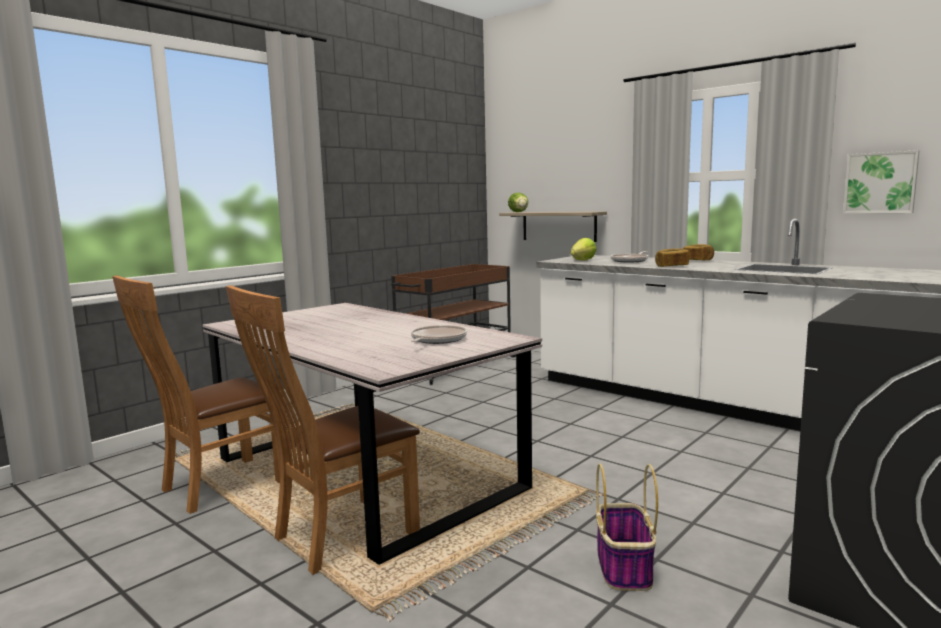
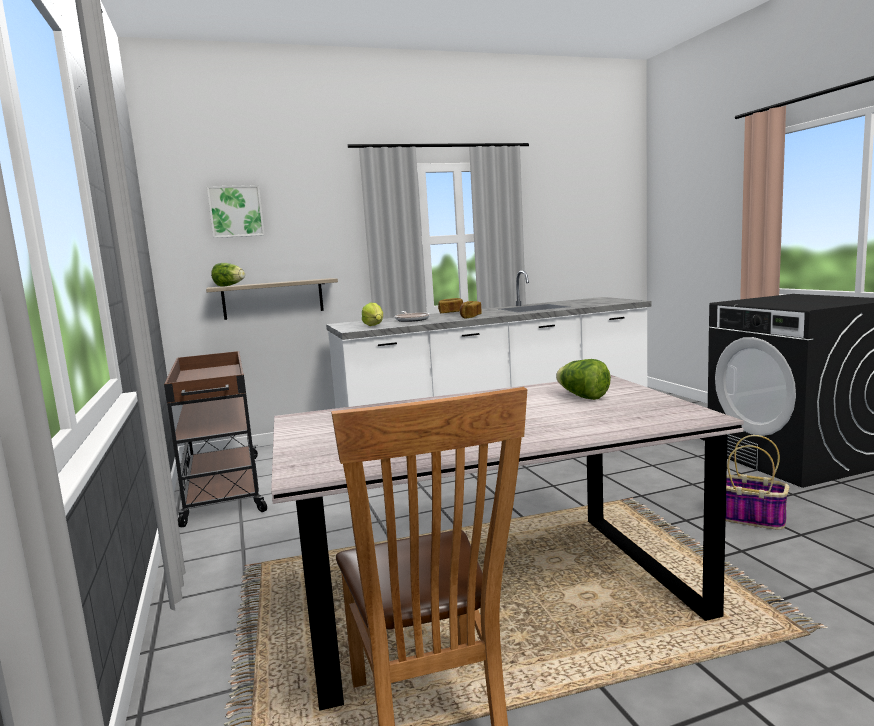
camera: 60 degrees left, 0 degrees up
(337, 537) = (650, 634): brown chair -> none
(437, 340) = (582, 397): frying pan -> lettuce
(880, 183) = (543, 243): picture -> picture (236, 211)

